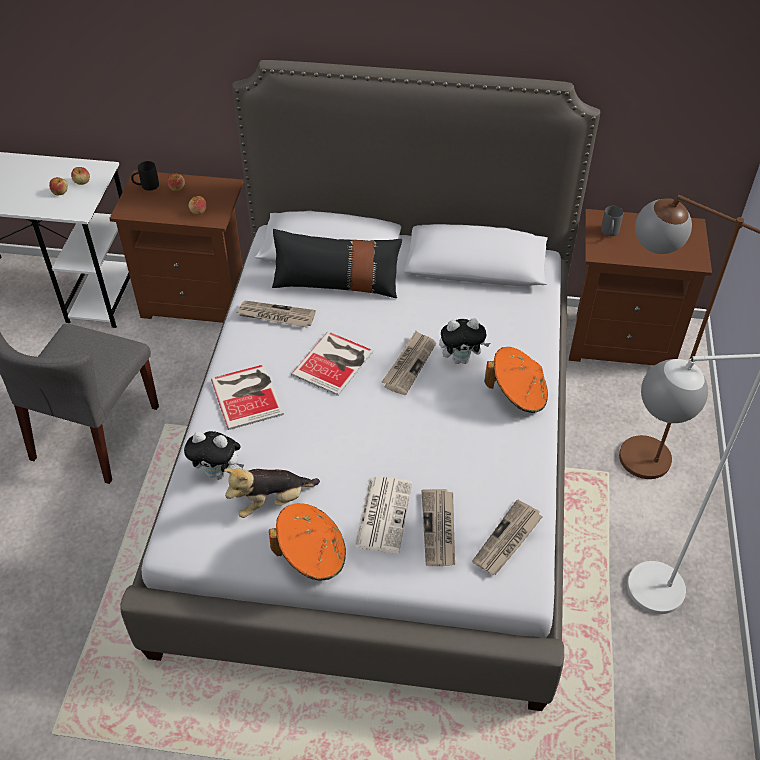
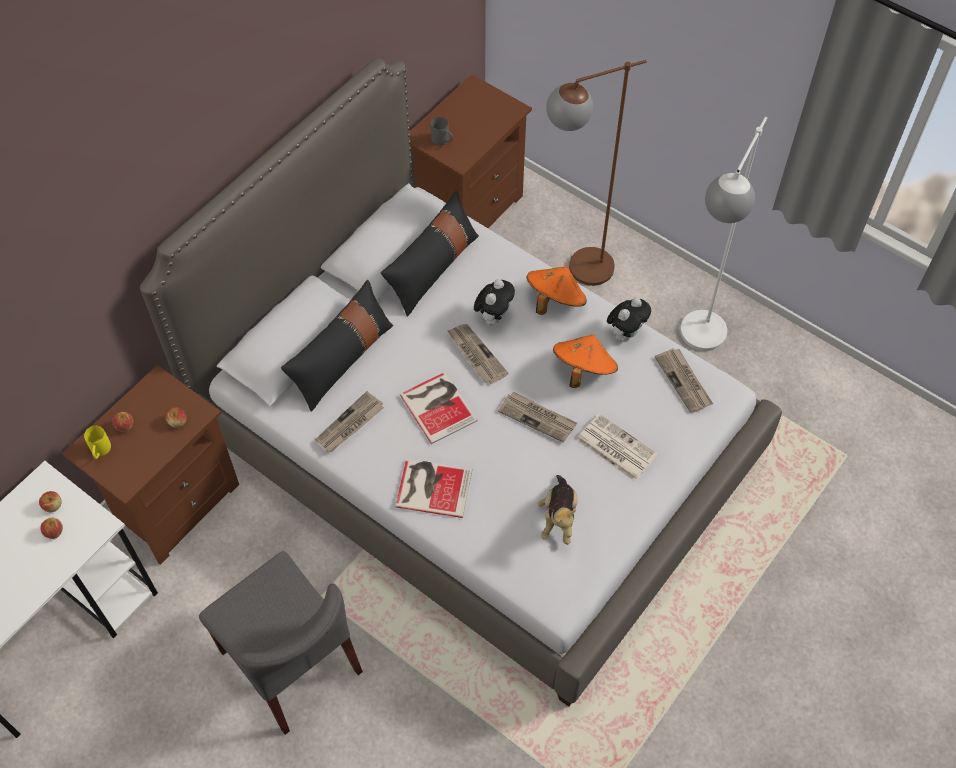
camera: 60 degrees left, 10 degrees up
(146, 186) = (100, 452): black mug -> yellow mug
(219, 472) = (505, 544): plush toy -> plush toy (625, 333)
(312, 555) = (625, 513): orange hat -> orange hat (583, 369)
(439, 529) = (650, 418): newspaper -> newspaper (538, 418)
(477, 297) = (432, 269): none -> black pillow

